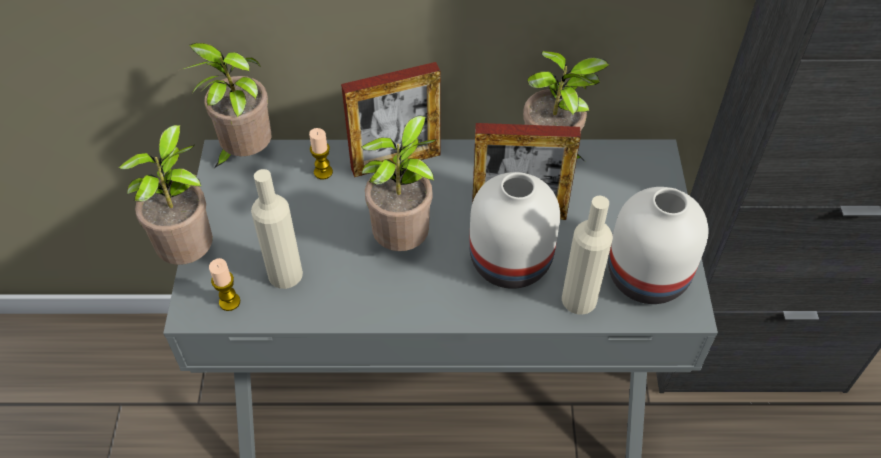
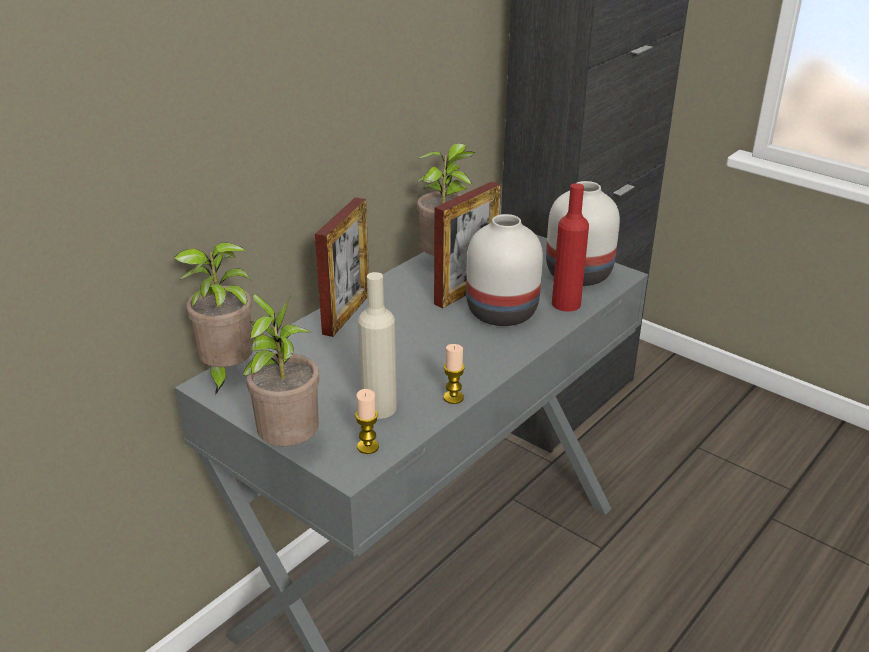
camera: 50 degrees left, 20 degrees down
(323, 172) = (305, 347): candle -> candle (453, 397)
(404, 241) = (424, 343): potted plant -> none
(579, 299) = (566, 303): beige bottle -> red bottle

